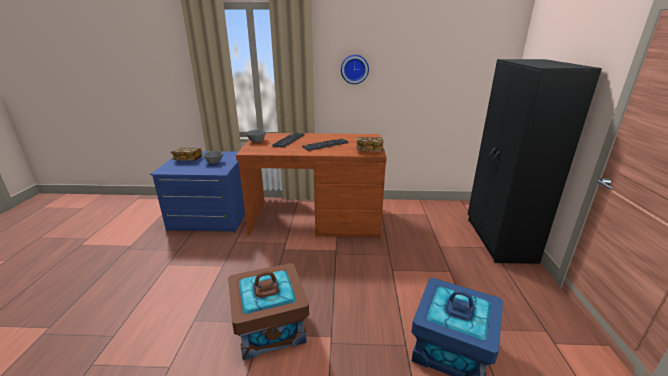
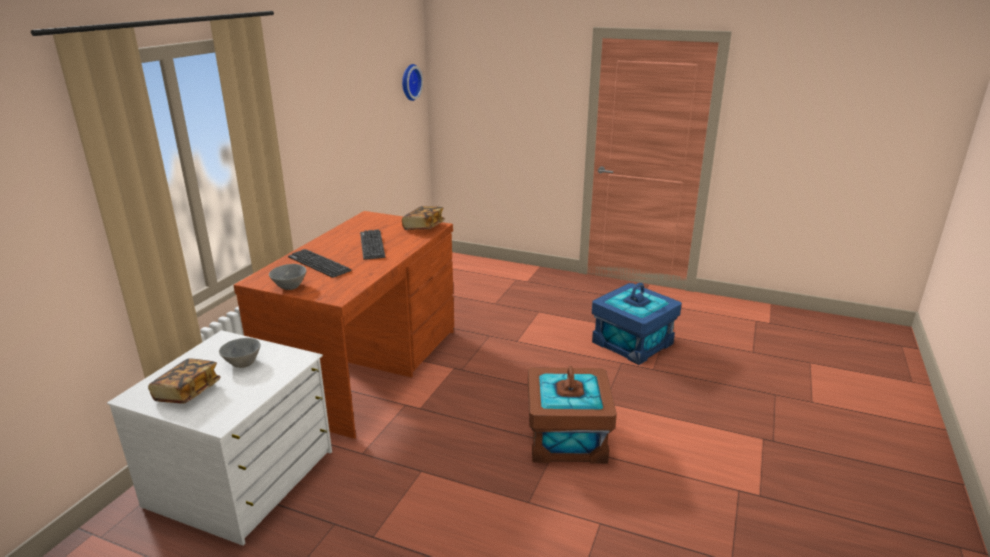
camera: 70 degrees left, 0 degrees up
(211, 216) = (243, 479): blue dresser -> white dresser
(354, 69) = (310, 128): wall clock -> wall clock (409, 82)
(499, 240) = (508, 272): black wardrobe -> none

